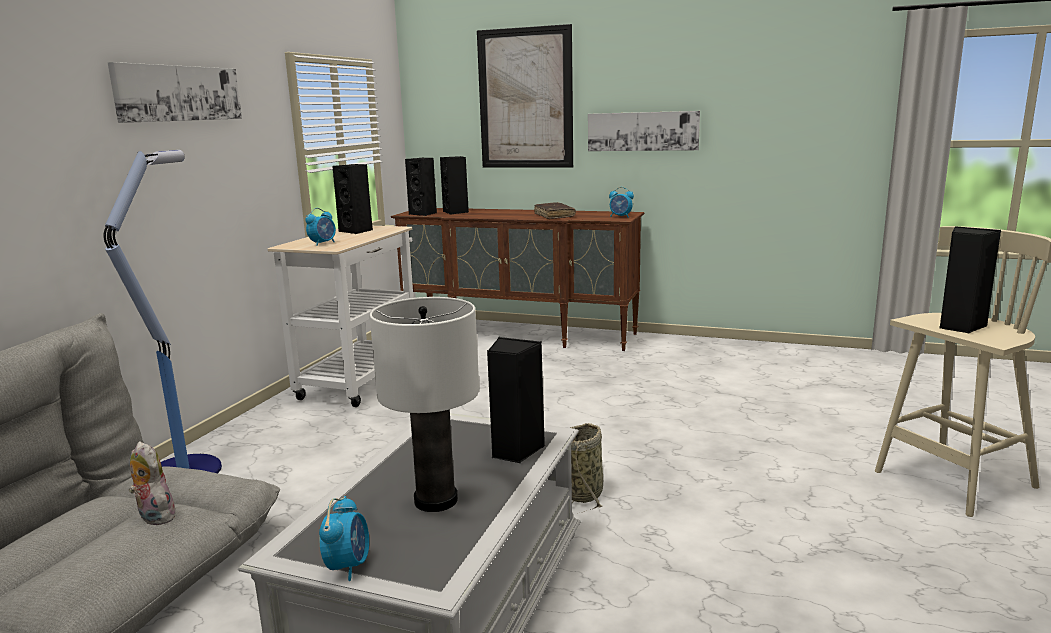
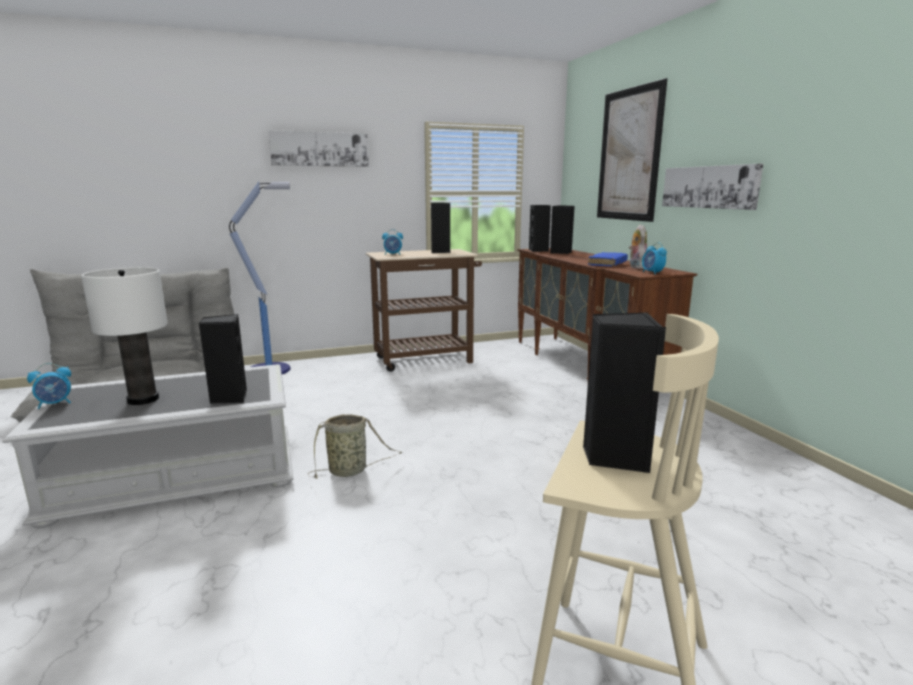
camera: 50 degrees right, 0 degrees up
(154, 517) = (169, 372): plush toy -> plush toy (636, 267)
(360, 382) = (425, 360): white cart -> brown cart
(554, 216) = (607, 264): brown book -> blue book

